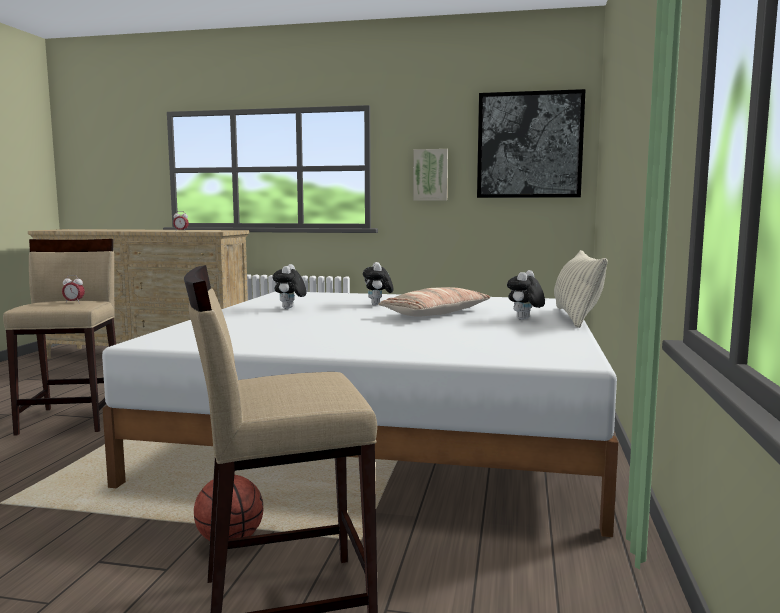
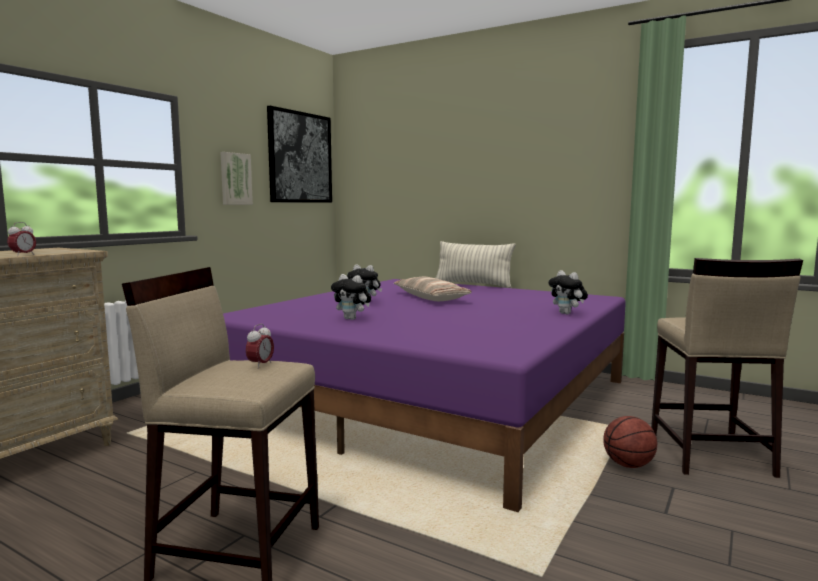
camera: 70 degrees left, 0 degrees up
(388, 430) = (433, 400): white bed -> purple bed
(524, 319) = (472, 290): plush toy -> plush toy (567, 313)

